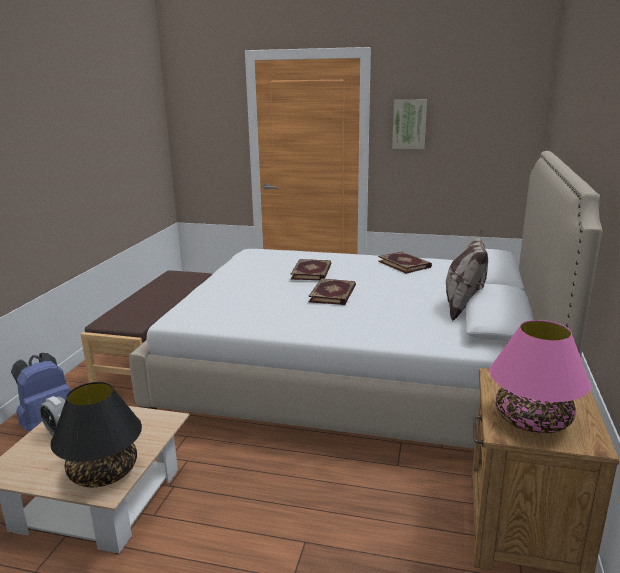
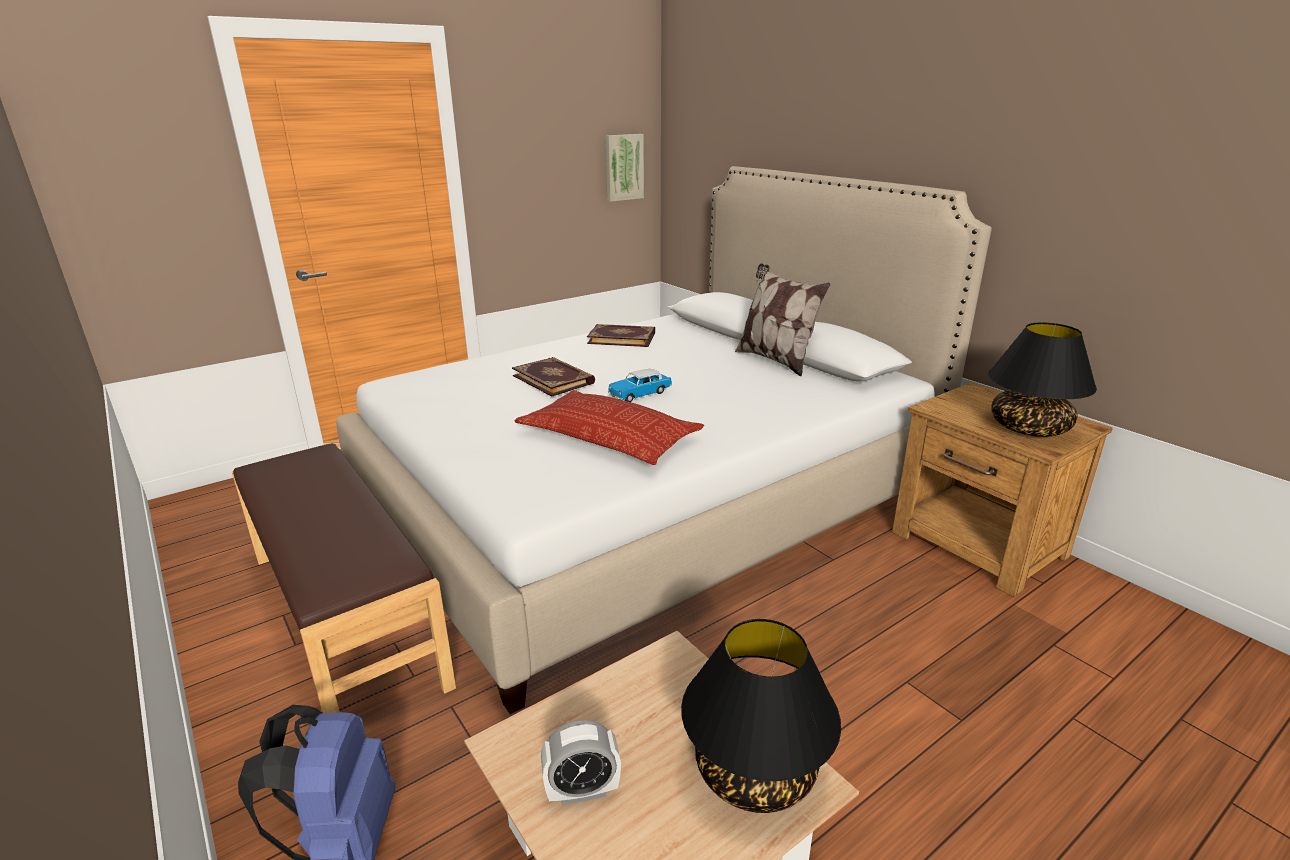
camera: 50 degrees left, 5 degrees up
(270, 306) = (609, 437): none -> pillow
(333, 294) = (639, 394): book -> toy car
(409, 124) = (513, 148): picture -> picture (623, 167)
(533, 421) = (1029, 428): pink table lamp -> black table lamp

